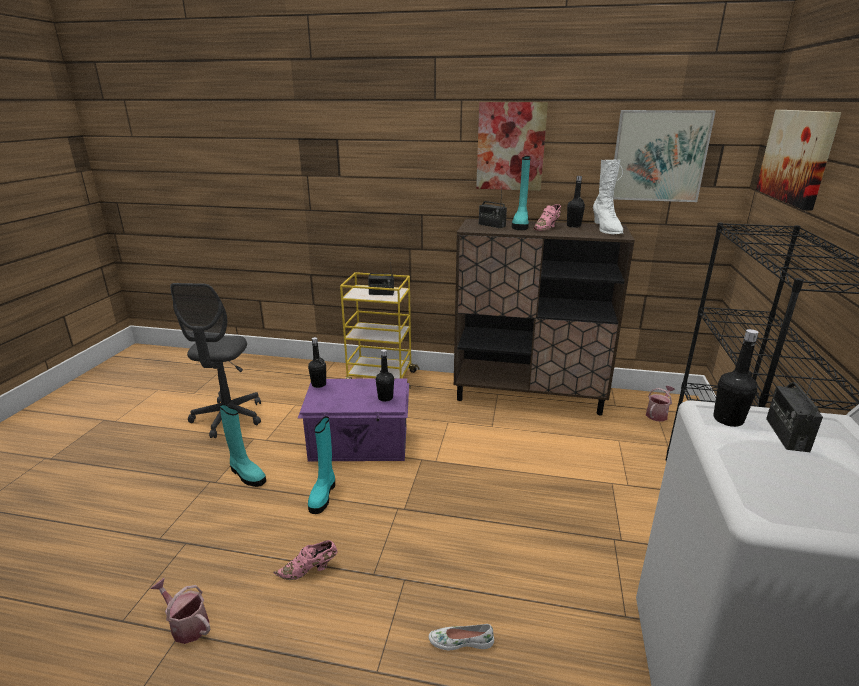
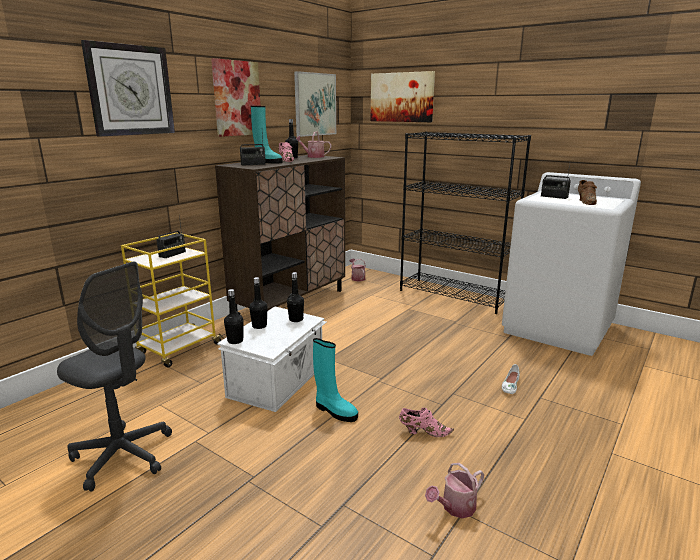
camera: 65 degrees left, 5 degrees down
(246, 474) = (261, 452): turquoise boot -> none
(309, 570) = (423, 432): pink shoe -> pink shoe turned 90 degrees counterclockwise
(360, 444) = (278, 381): purple storage box -> white storage box
(383, 138) = (130, 90): none -> wall clock
(606, 229) = (313, 156): white boot -> watering can
(728, 420) = (540, 199): black bottle -> black bottle (259, 326)
(786, 478) = (586, 202): none -> brown shoe

